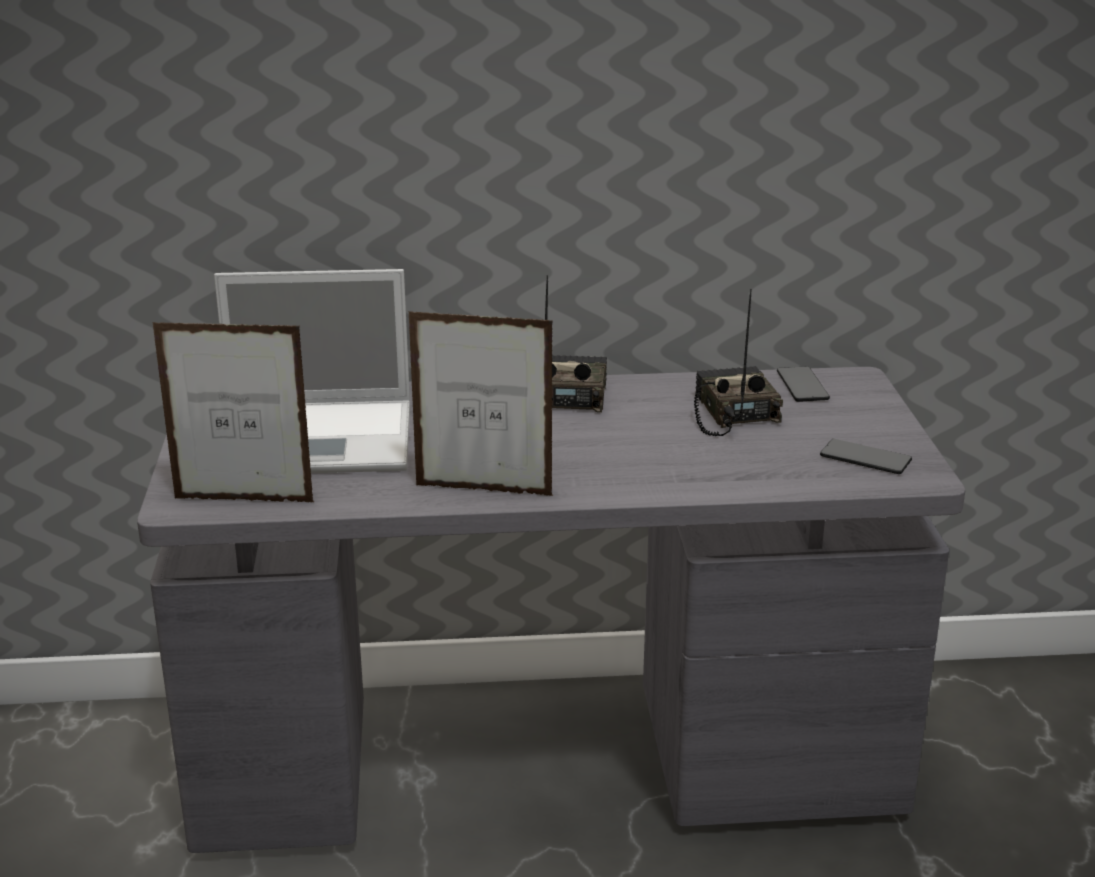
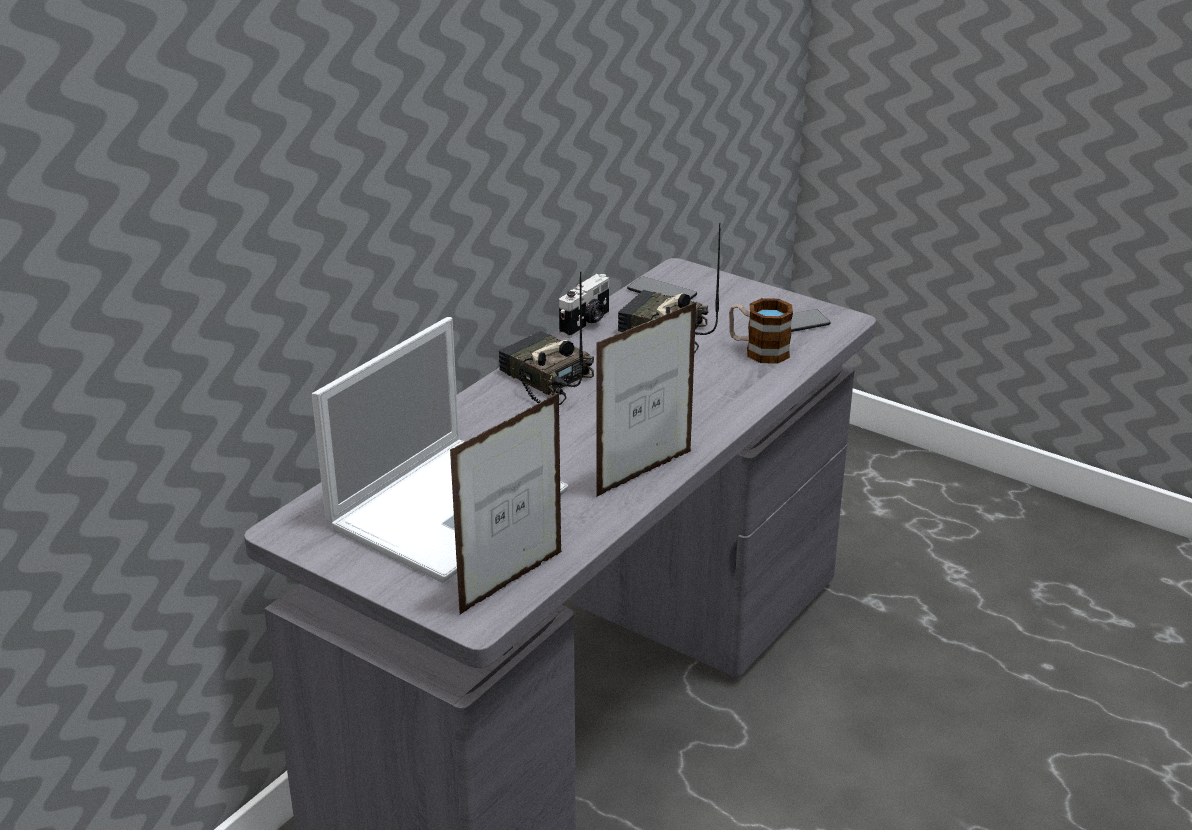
camera: 50 degrees left, 5 degrees up
(685, 379) = (586, 324): none -> camera
(783, 461) = (758, 350): none -> mug

